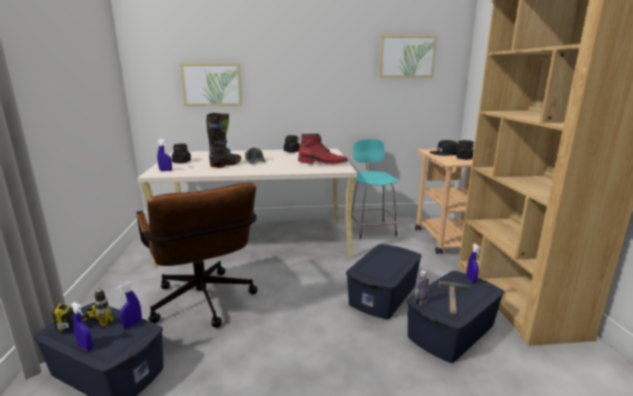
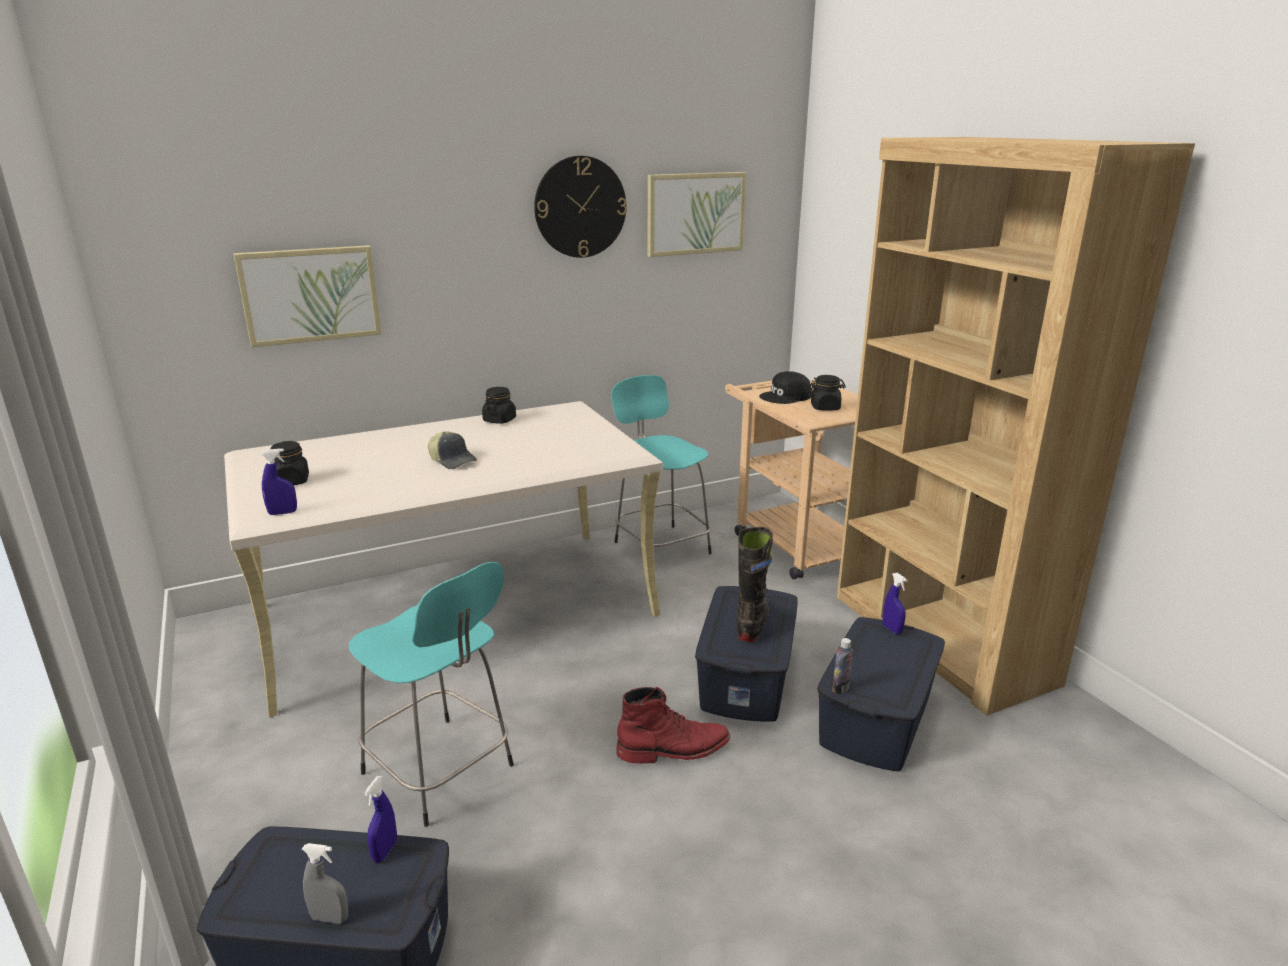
camera: 20 degrees left, 5 degrees up
(86, 347) = (330, 918): blue spray bottle -> grey spray bottle
(91, 317) = (286, 858): power drill -> none
(205, 305) = (441, 772): brown office chair -> turquoise stool
(226, 165) = (399, 478): black boot -> black boot (752, 624)
(323, 163) = (589, 449): red boot -> red boot (674, 749)
(343, 50) = (580, 207): none -> wall clock
(454, 300) = (885, 672): hammer -> none

